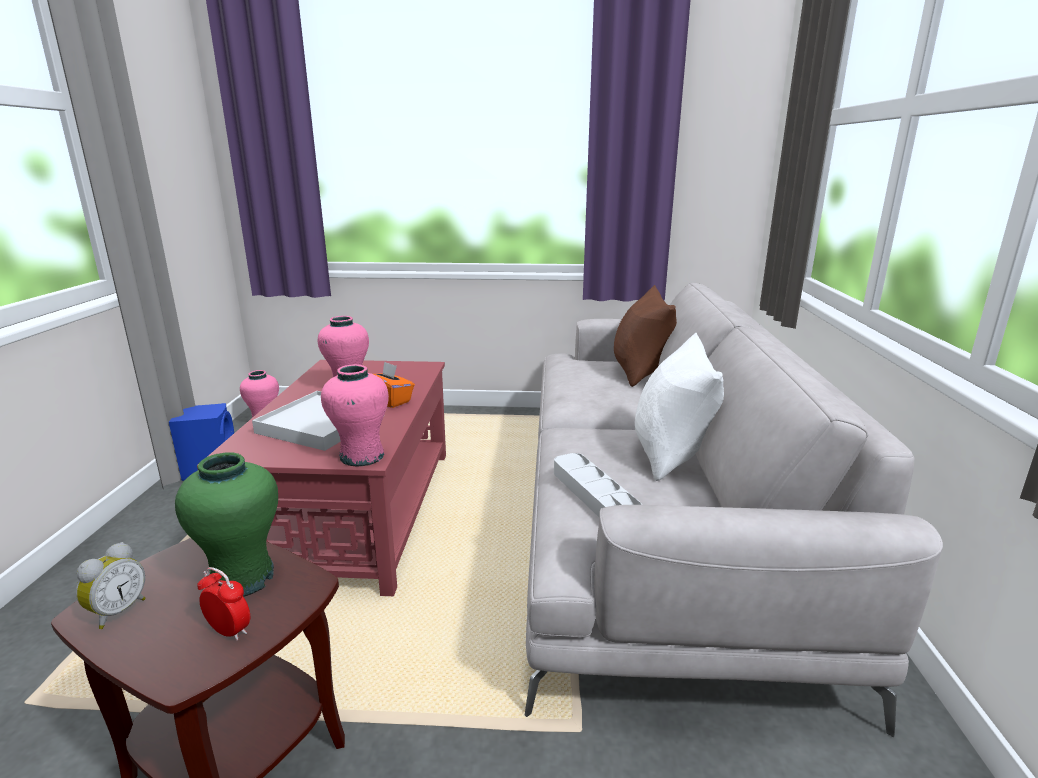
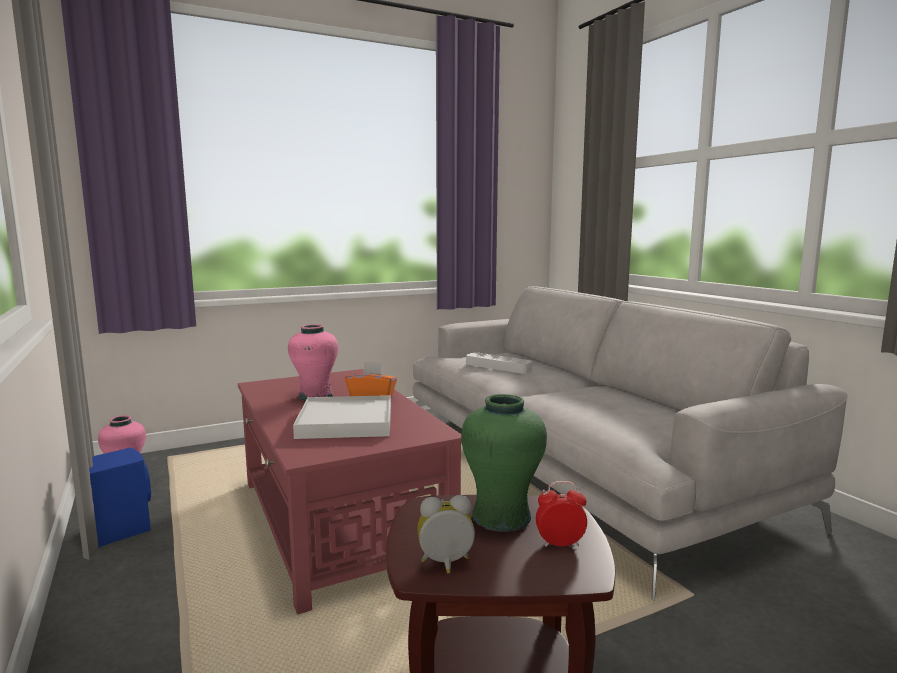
camera: 30 degrees left, 10 degrees down
(117, 611) = (446, 565): alarm clock -> alarm clock turned 90 degrees counterclockwise
(362, 456) = (429, 433): pink vase -> none
(594, 495) = (617, 424): grey tray -> grey tray (498, 367)
(640, 371) = (515, 357): brown pillow -> none
(671, 453) = (618, 395): white pillow -> none

